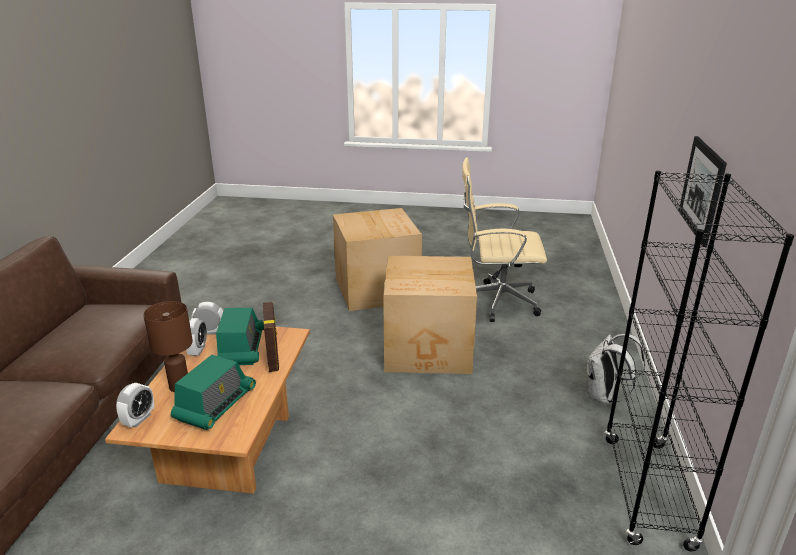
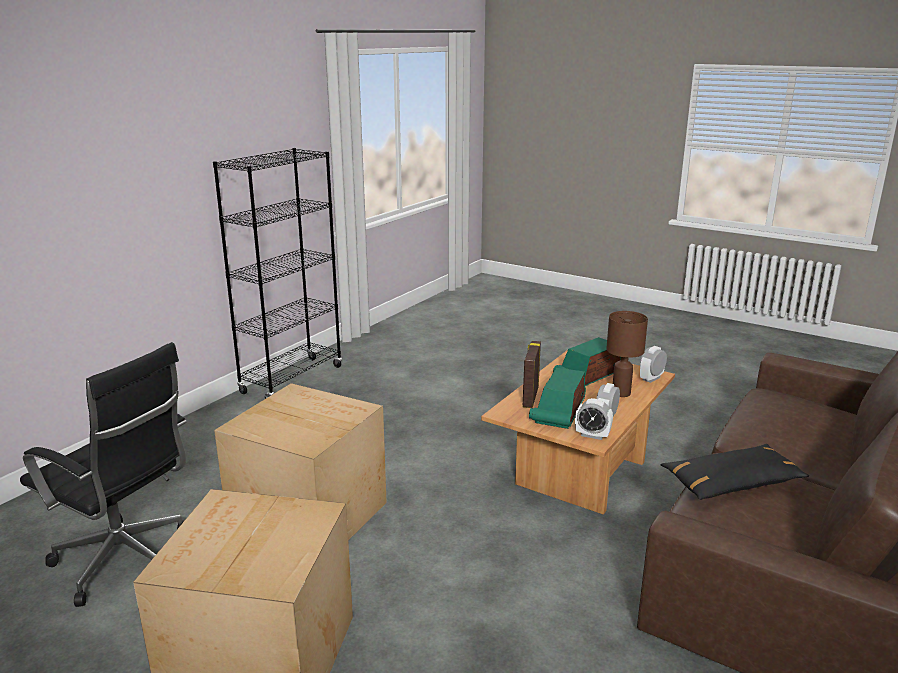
camera: 155 degrees left, 5 degrees down
(101, 339) = (732, 483): none -> black pillow
(496, 302) = (127, 562): beige office chair -> black office chair
(604, 397) = (217, 427): white backpack -> none
(702, 189) = (154, 209): picture -> none

